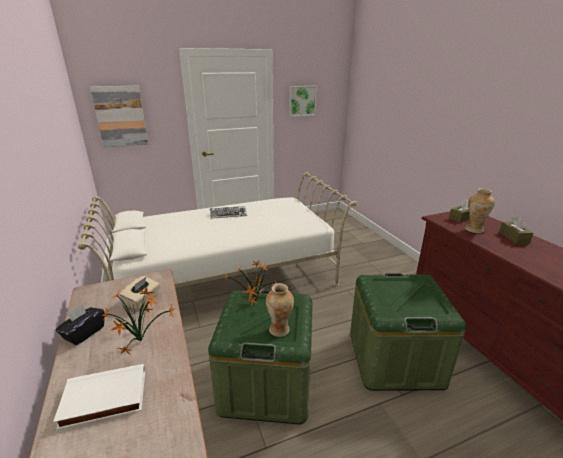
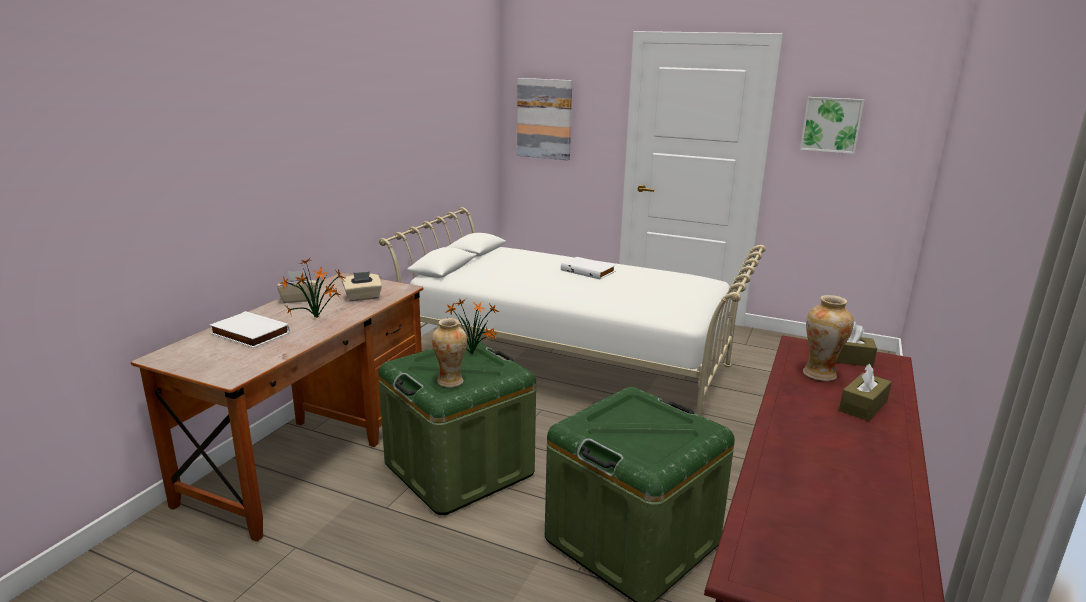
camera: 45 degrees right, 5 degrees down
(84, 333) = (299, 299): black tissue box -> beige tissue box
(228, 214) = (588, 271): keyboard -> white book

